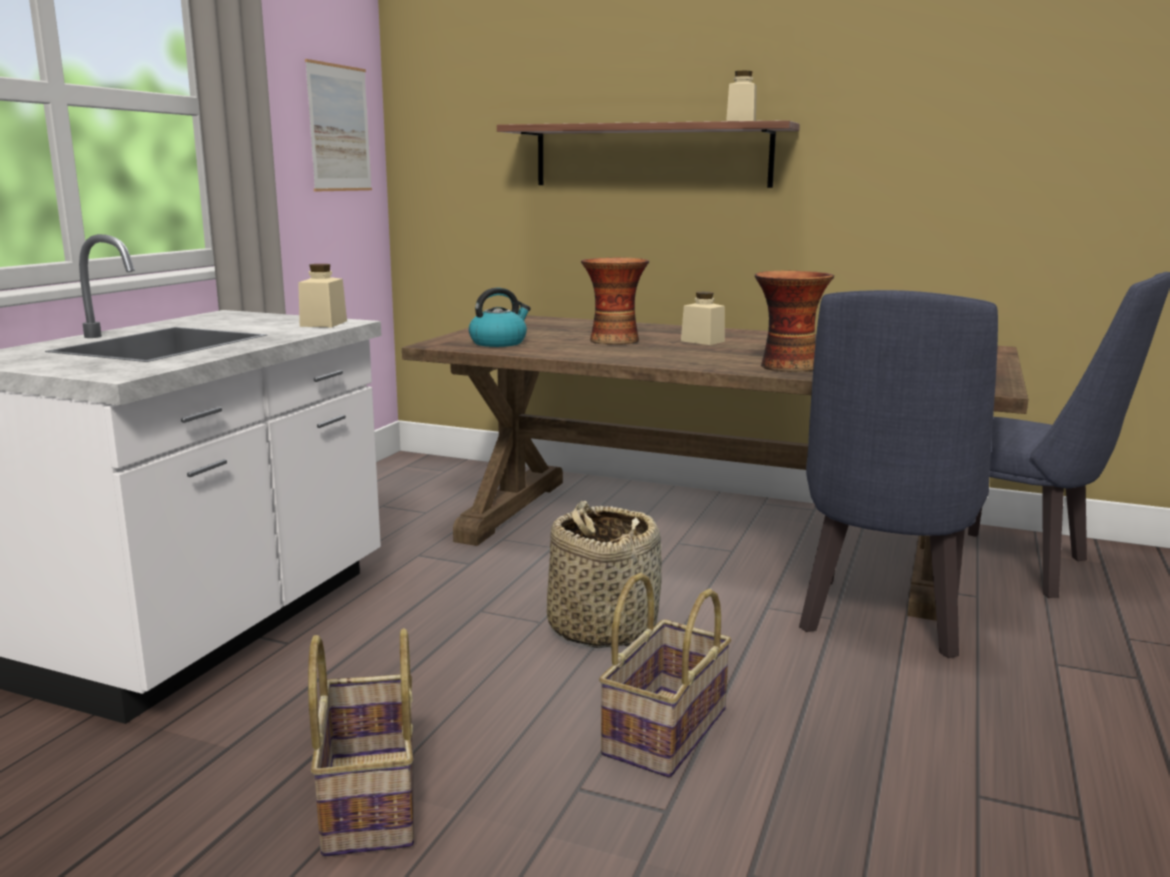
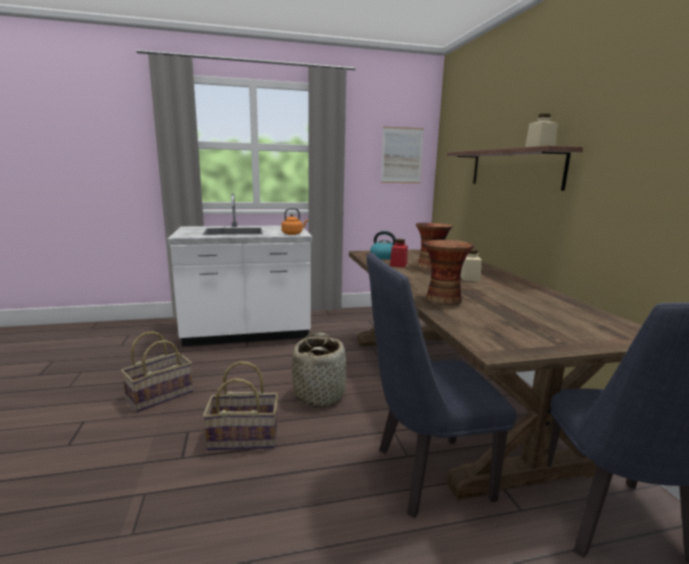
camera: 55 degrees right, 0 degrees up
(323, 323) = (293, 234): beige jar -> orange kettle
(567, 347) = (398, 264): none -> red jar

